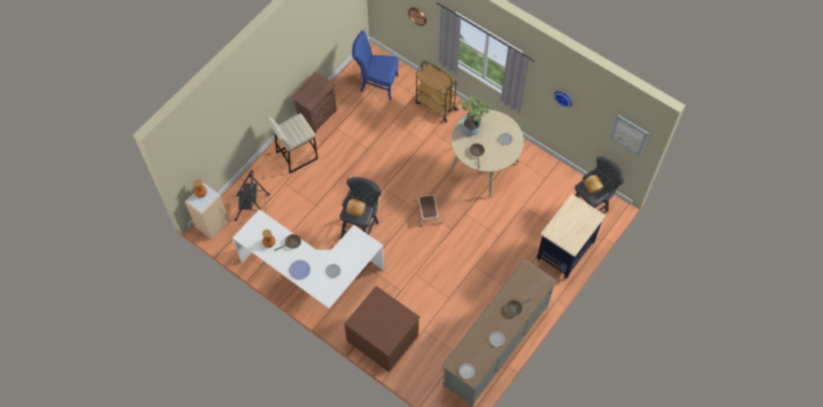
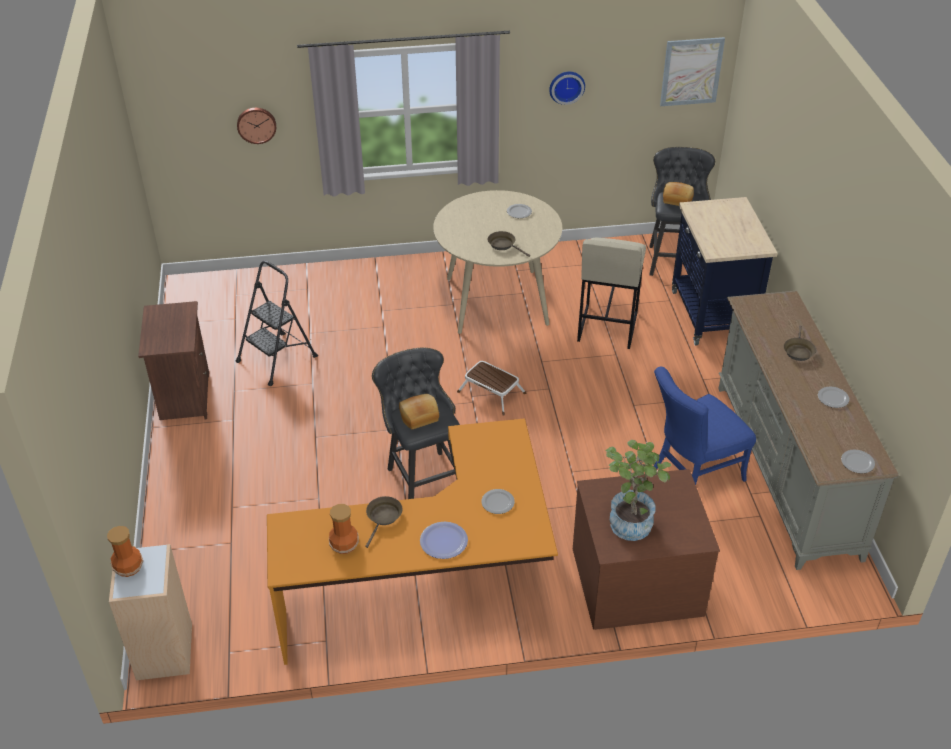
camera: 45 degrees left, 20 degrees down
(253, 207) = (215, 574): black step ladder -> black step ladder (279, 357)
(296, 156) = (209, 463): beige stool -> beige stool (607, 328)
(313, 278) = (433, 592): white desk -> orange desk
(376, 83) = (233, 310): blue chair -> blue chair (693, 474)
(435, 106) = (349, 283): brown cart -> none
(472, 127) = (461, 225): potted plant -> potted plant (631, 519)

